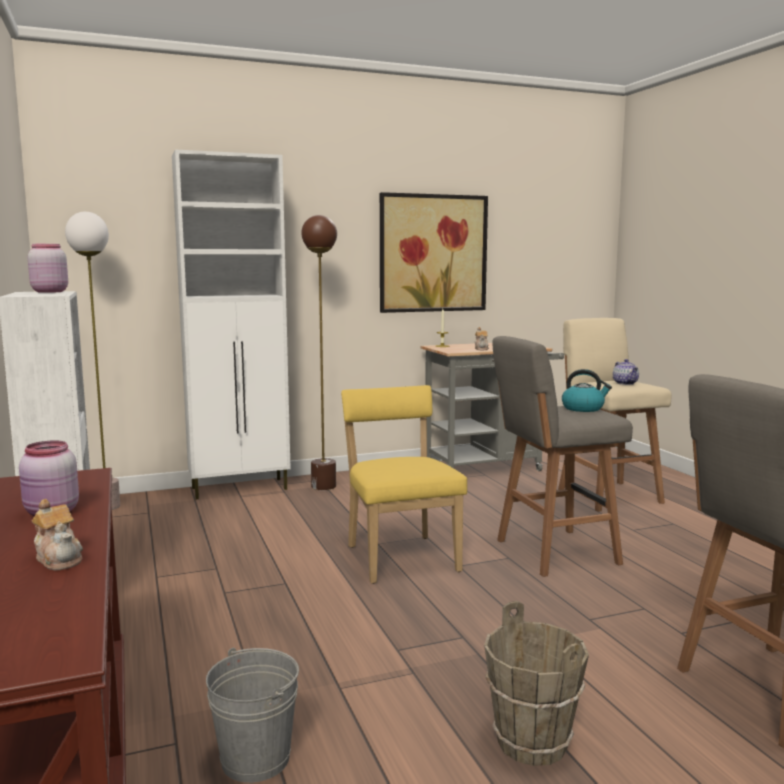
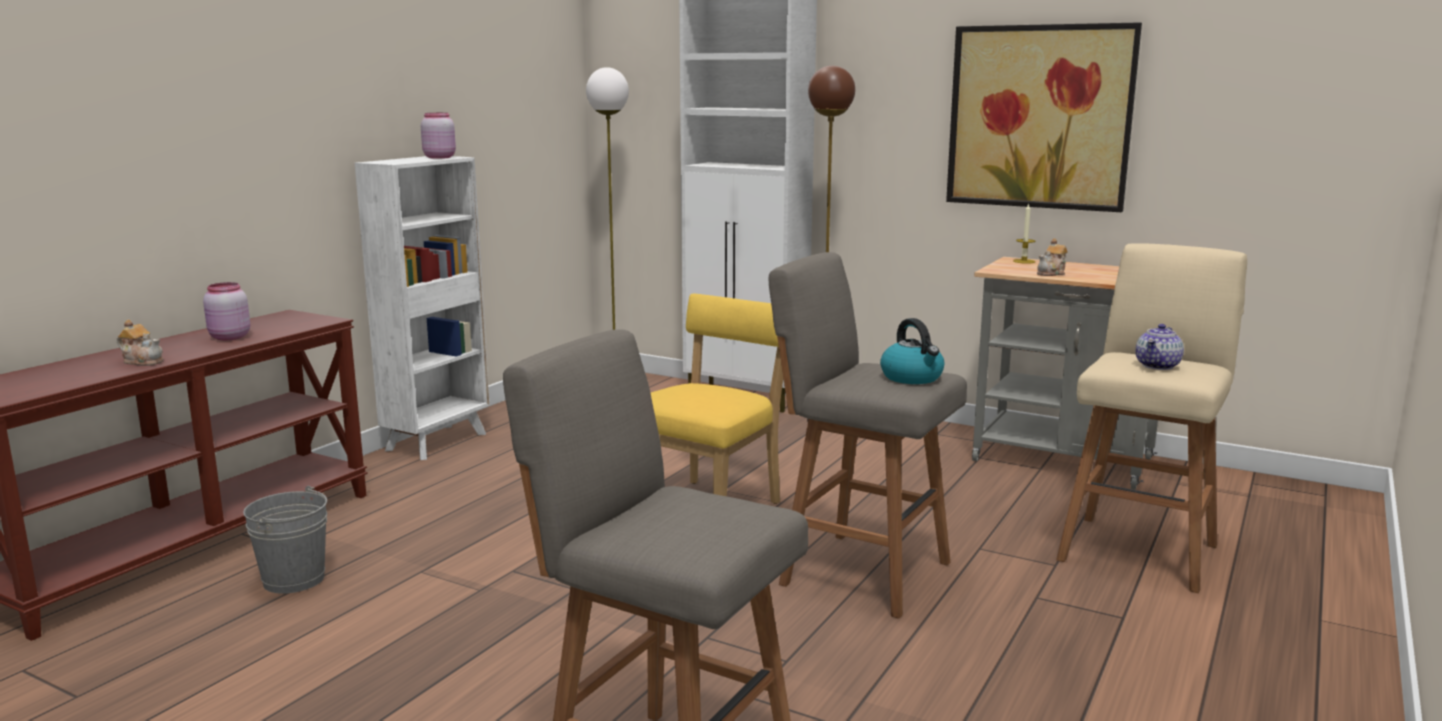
camera: 50 degrees right, 5 degrees up
(59, 559) = (143, 361): teapot -> teapot turned 75 degrees counterclockwise
(531, 743) = (416, 673): brown bucket -> none

